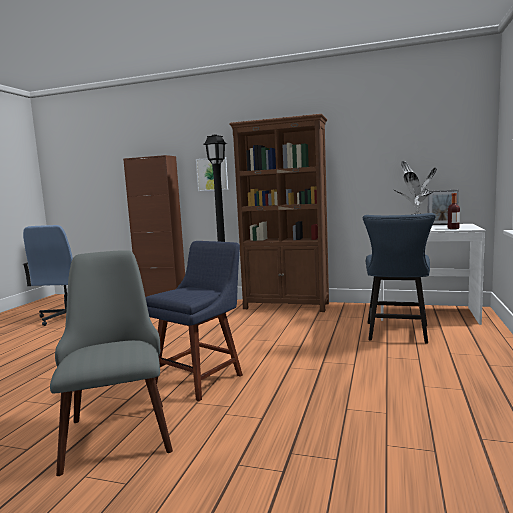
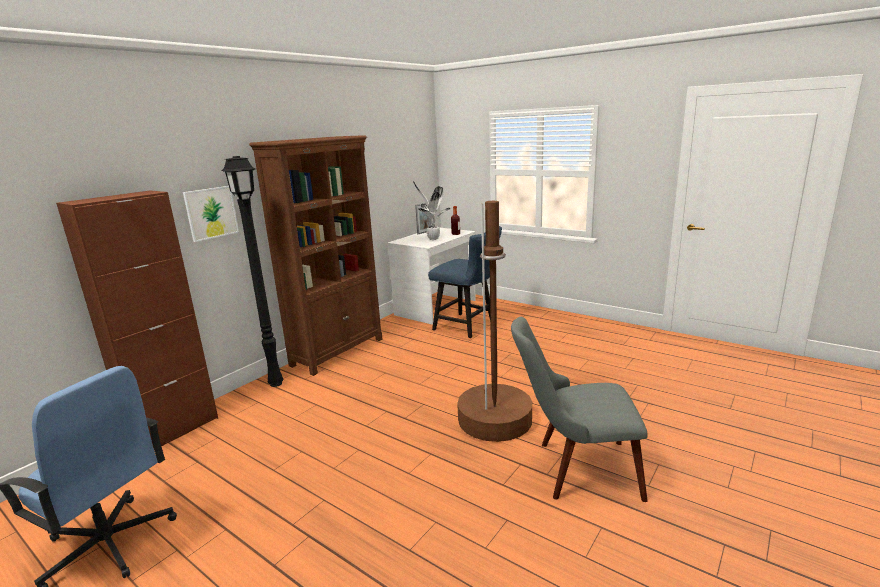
camera: 70 degrees left, 10 degrees up
(201, 377) = (495, 419): blue chair -> brown floor lamp

